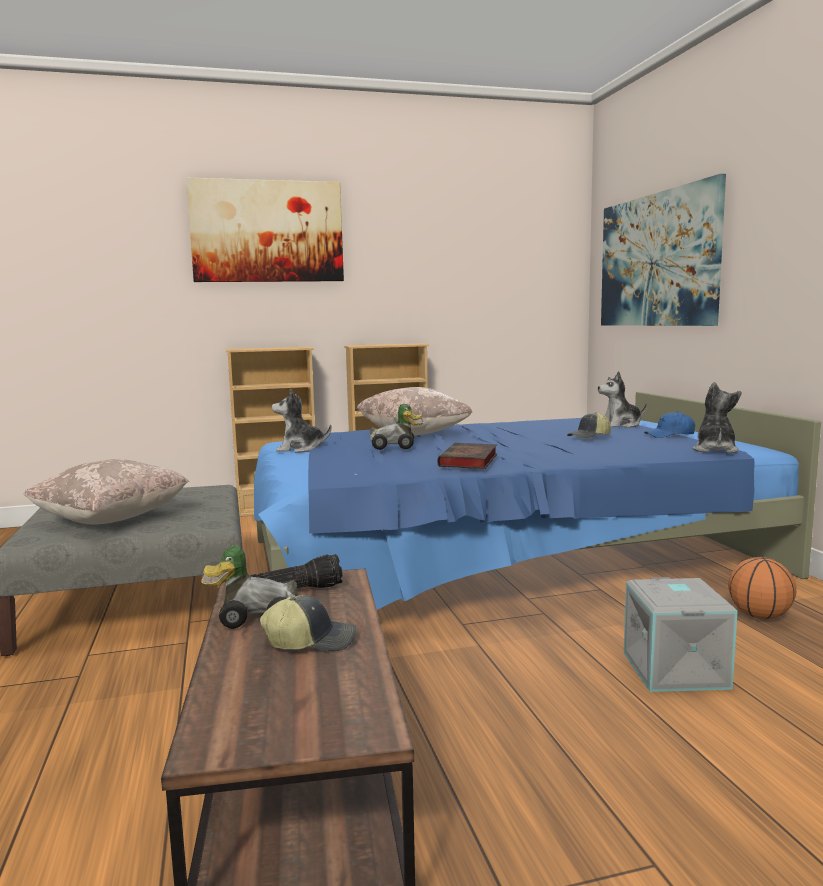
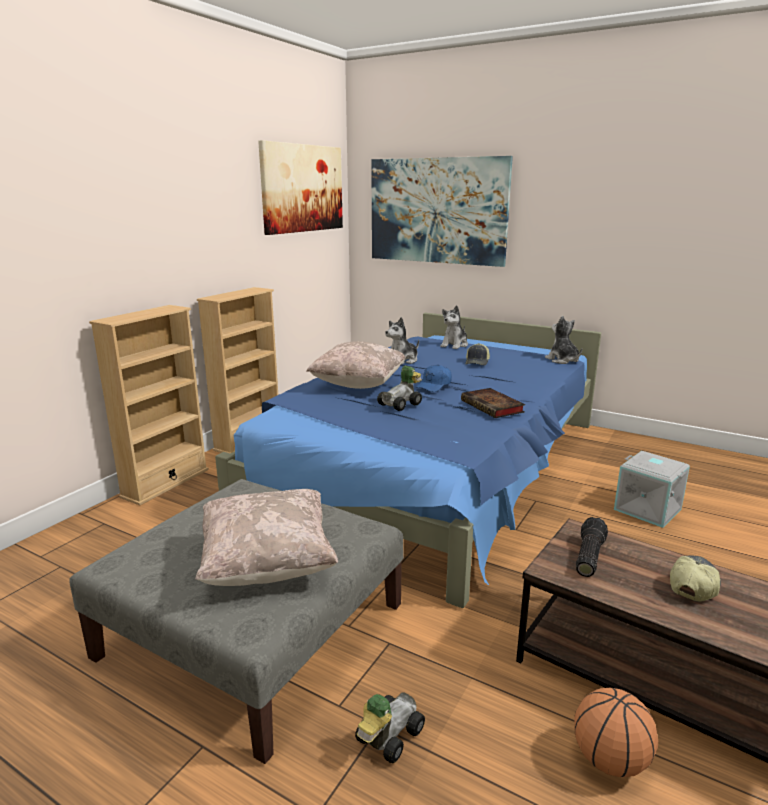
camera: 45 degrees left, 10 degrees up
(254, 616) = (625, 588): toy car -> toy car (386, 737)
(267, 231) = (112, 174): picture -> picture (302, 188)
(300, 449) = (311, 425): plush toy -> plush toy (402, 361)
(670, 435) = (506, 350): blue cap -> blue cap (434, 385)
(759, 616) = (614, 459): basketball -> basketball (609, 759)

